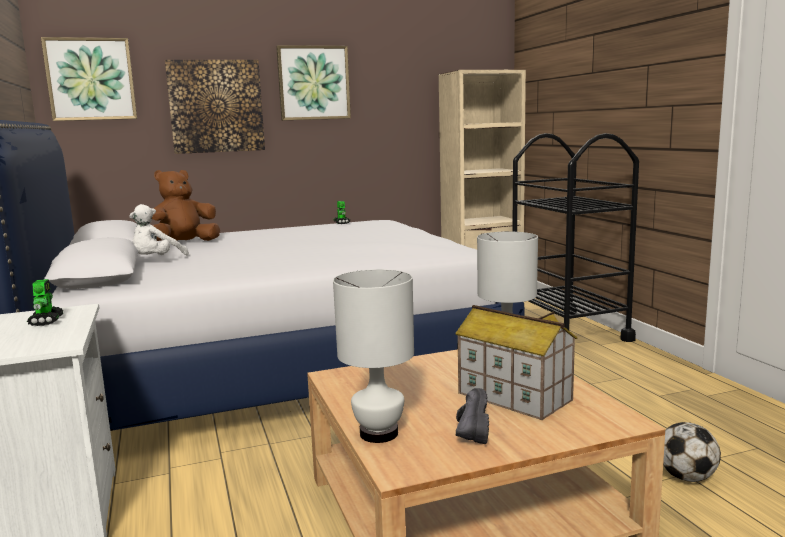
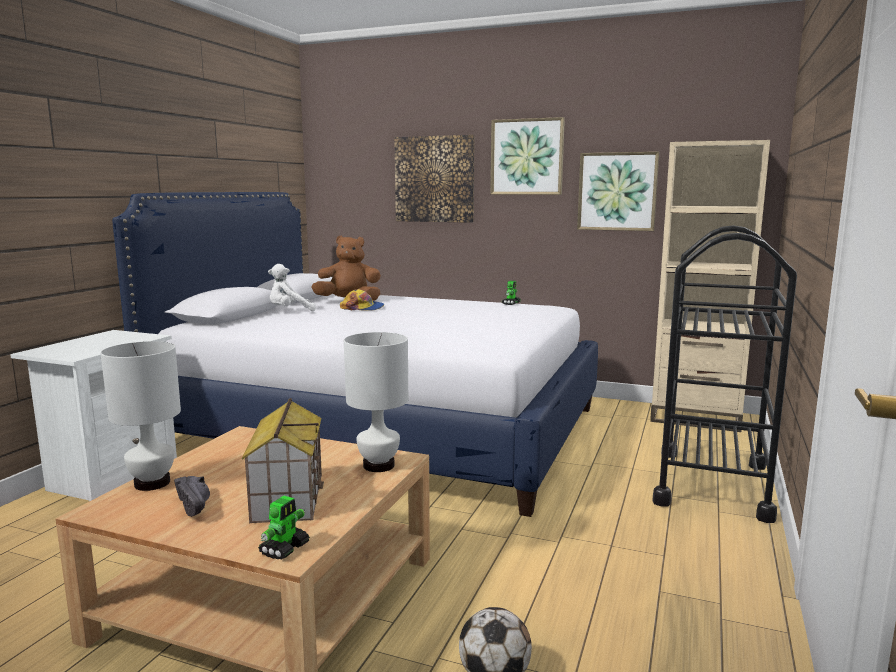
camera: 40 degrees right, 0 degrees up
(46, 321) = (117, 340): toy robot -> toy robot (285, 548)
(91, 79) = (342, 155): picture -> picture (617, 191)
(223, 245) = (363, 308): none -> cap
(469, 428) = (197, 505): black shoe -> black shoe turned 105 degrees clockwise

